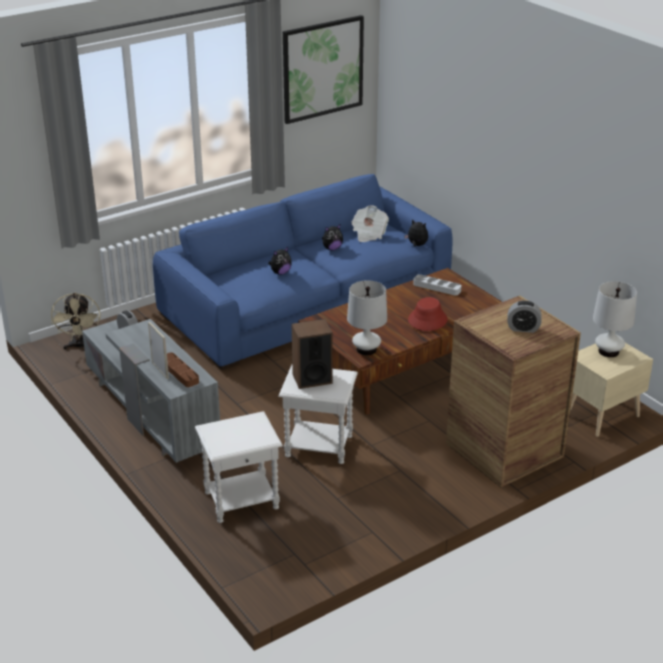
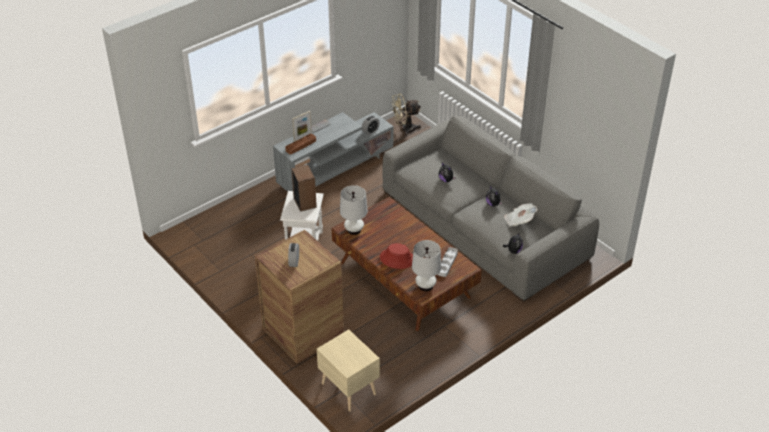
camera: 85 degrees right, 10 degrees up
(241, 499) = (251, 215): white side table -> none
(306, 301) = (484, 224): blue sofa -> grey sofa
(322, 69) = (591, 102): picture -> none
(608, 351) = (355, 352): white table lamp -> white table lamp (425, 286)

